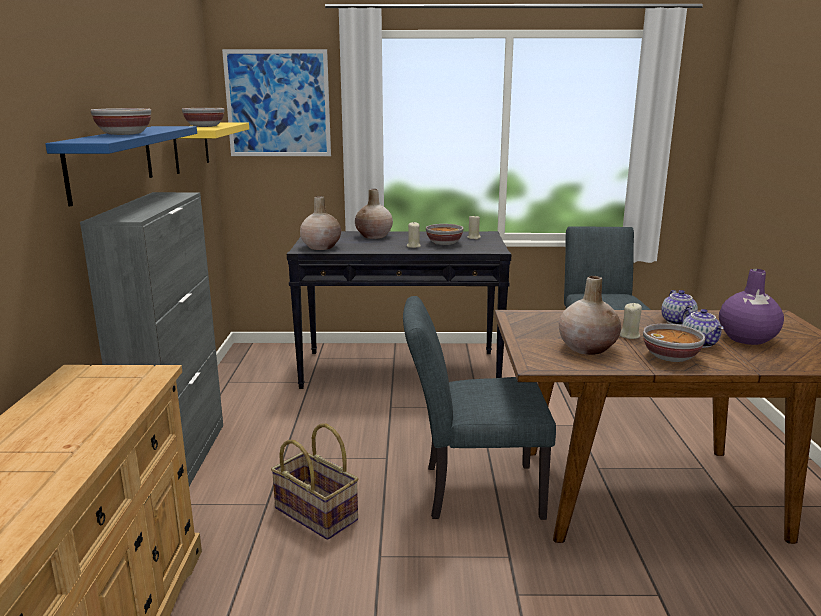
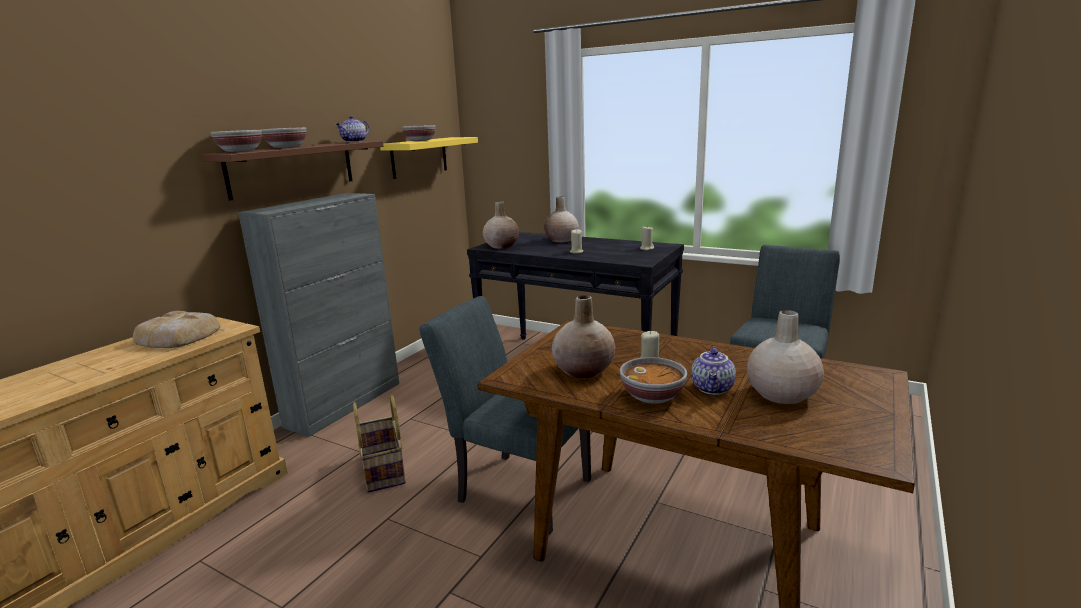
camera: 30 degrees right, 0 degrees up
(90, 394) = (179, 337): none -> bread
(111, 161) = (292, 168): blue shelf -> brown shelf
(278, 103) = (505, 120): picture -> none
(443, 243) = (608, 251): bowl -> bowl (240, 151)
(678, 322) = (732, 361): teapot -> teapot (355, 141)
(746, 338) = (780, 394): purple vase -> beige vase

